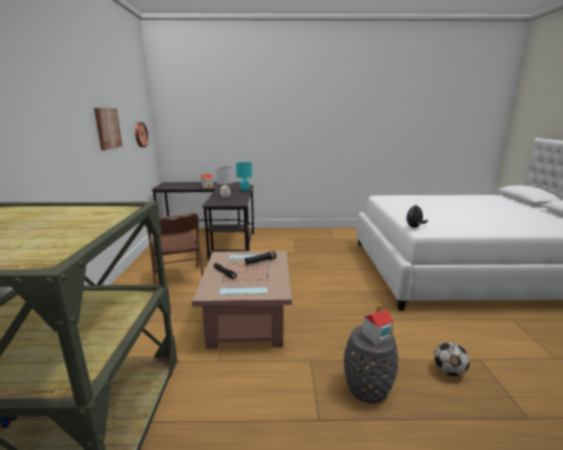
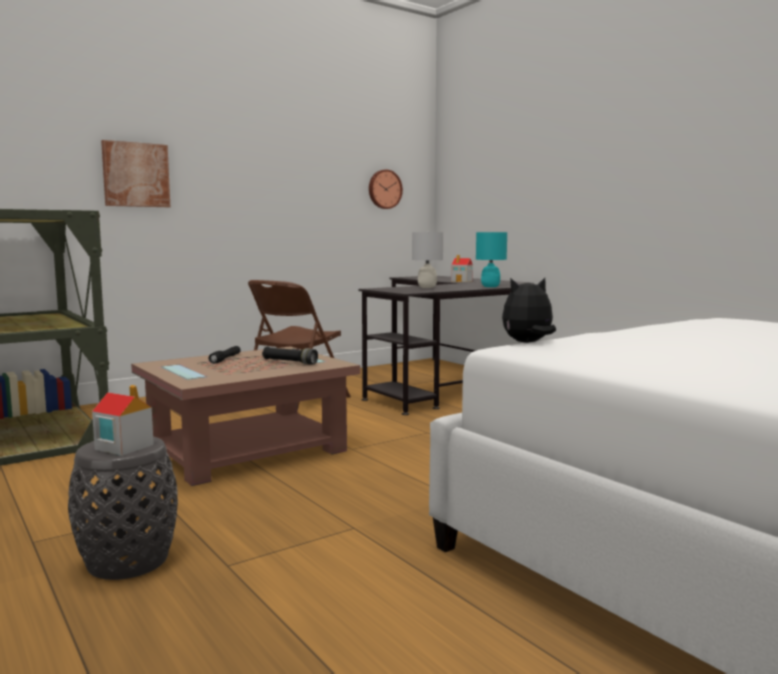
camera: 55 degrees right, 10 degrees down
(107, 128) = (293, 169): picture -> picture (136, 175)
(448, 371) = (241, 633): football -> none

